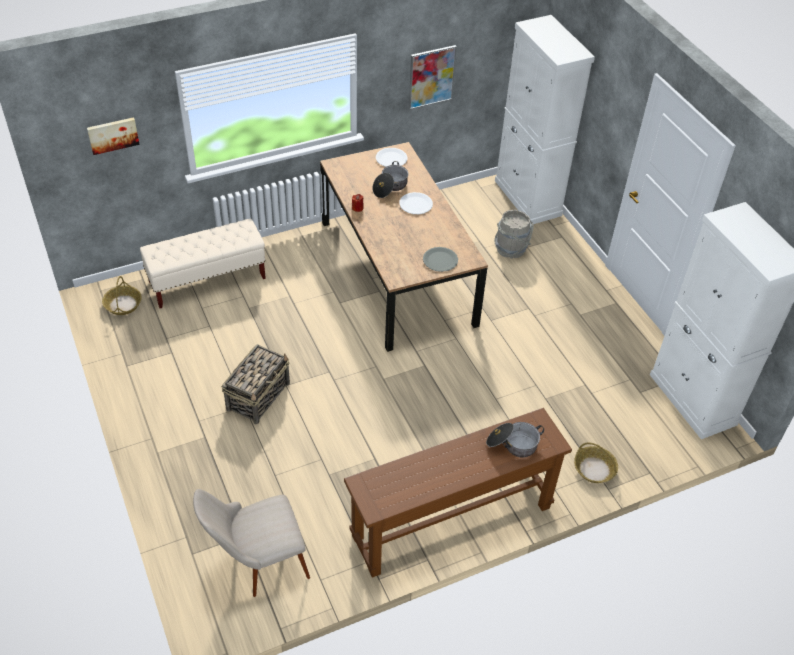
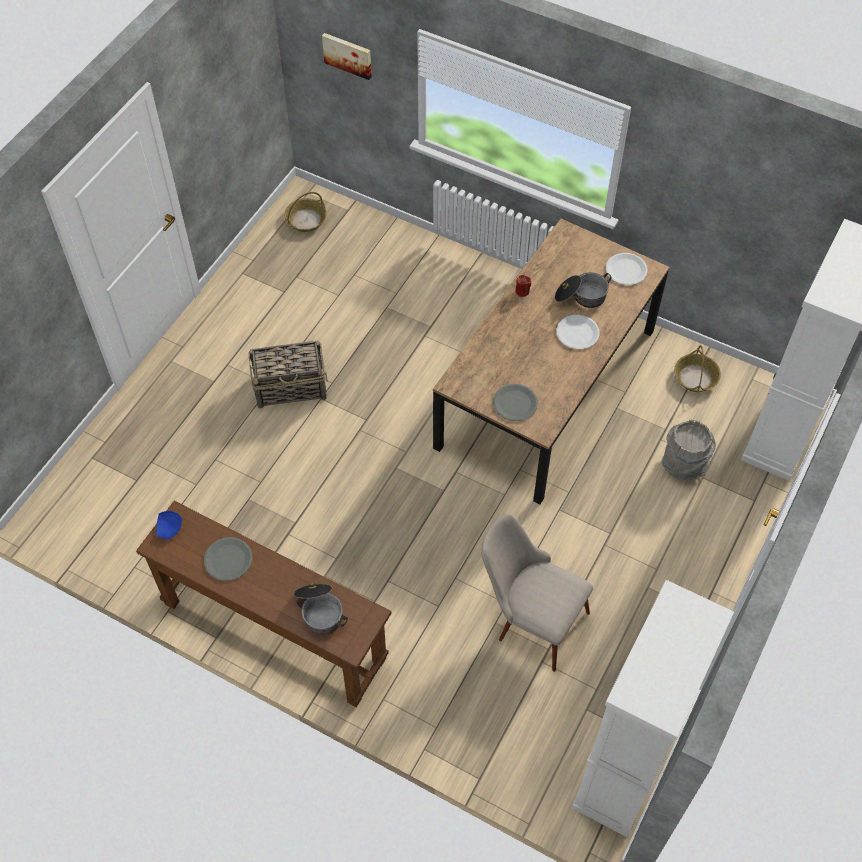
camera: 55 degrees right, 10 degrees up
(207, 280) = (390, 255): beige bench -> none
(258, 563) = (117, 510): beige chair -> beige chair (530, 618)
(366, 493) = (169, 528): none -> blue plate
(426, 473) = (228, 560): none -> grey plate
(431, 77) = (720, 213): picture -> none
(594, 469) = (440, 721): basket -> basket (695, 378)

